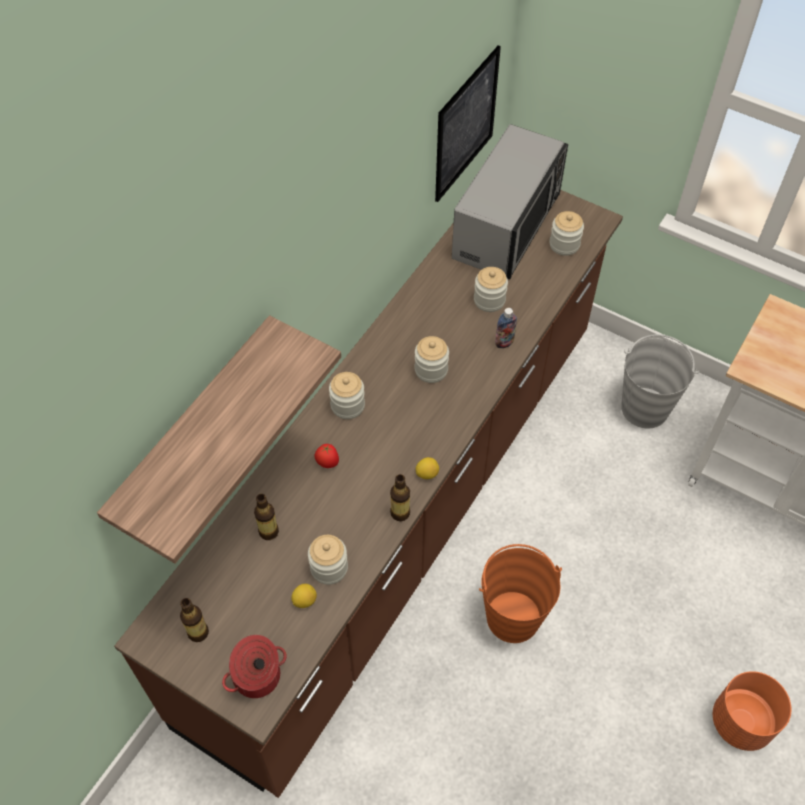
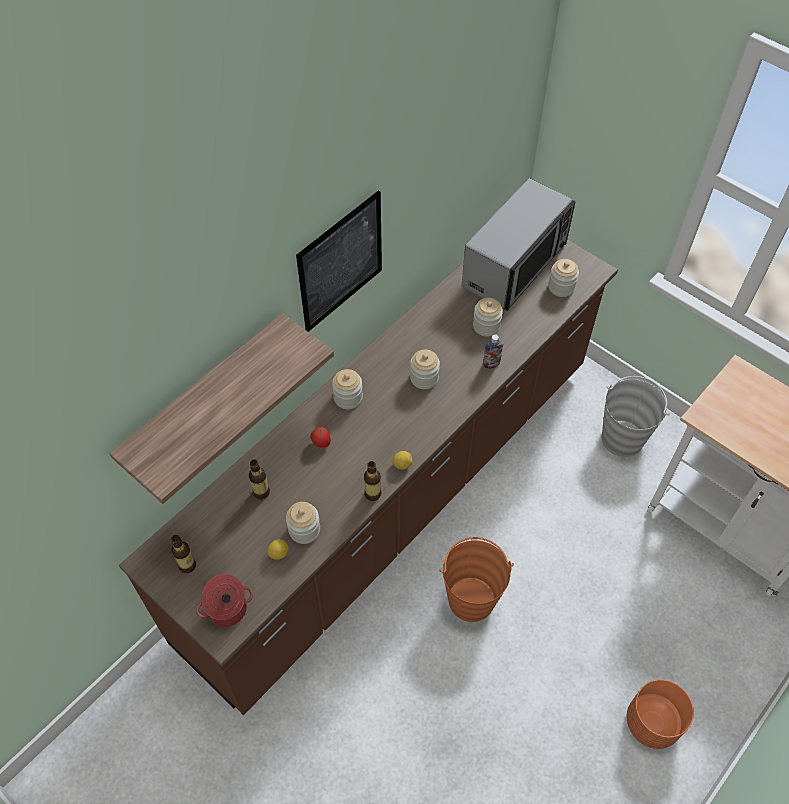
camera: 10 degrees right, 0 degrees up
(465, 124) = (487, 174): picture -> picture (341, 262)

